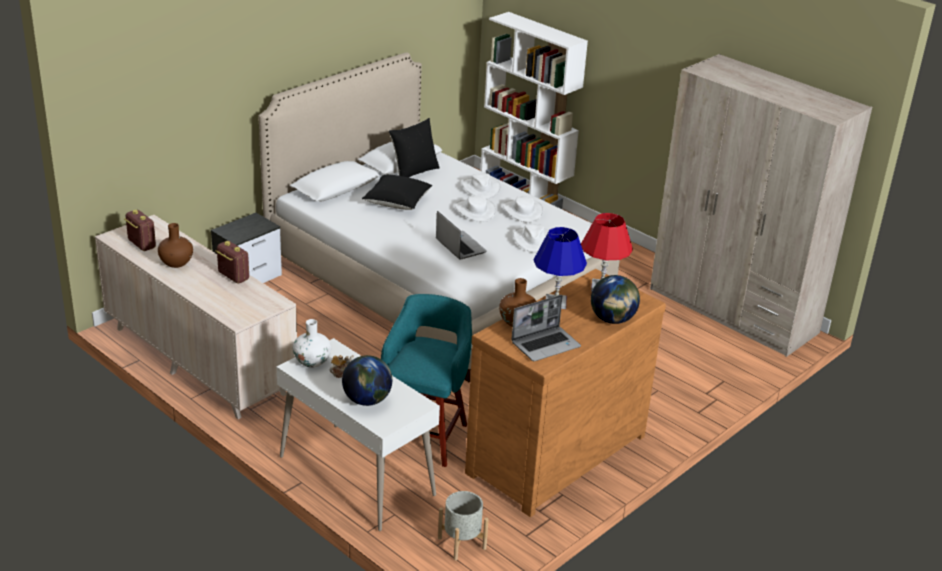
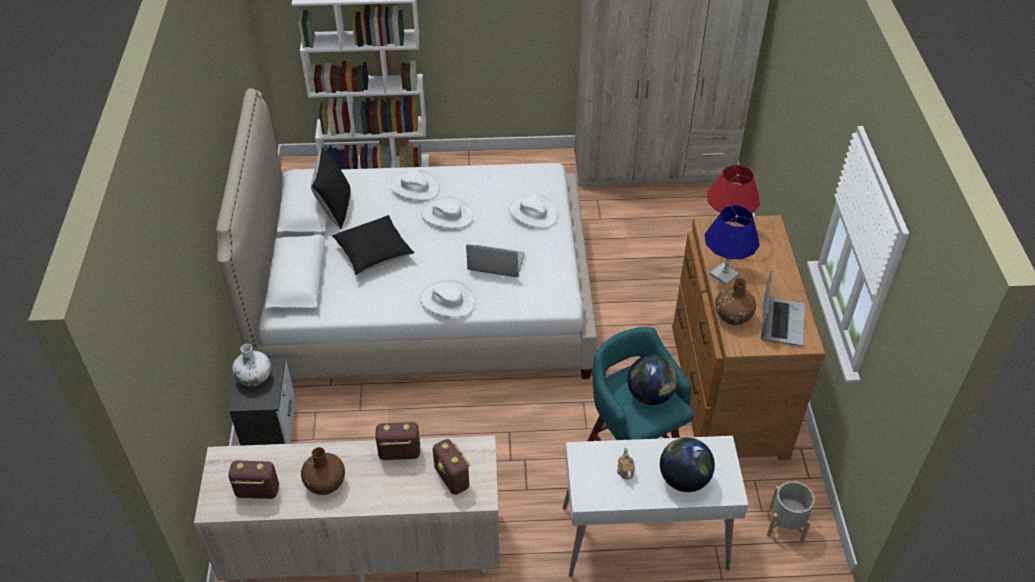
camera: 45 degrees left, 15 degrees up
(238, 304) = (452, 478): none -> radio
(312, 361) = (589, 480): white vase -> white vase (254, 378)
(522, 211) = (481, 188): white hat -> white hat (447, 301)
(612, 319) = (779, 259): globe -> globe (650, 395)

